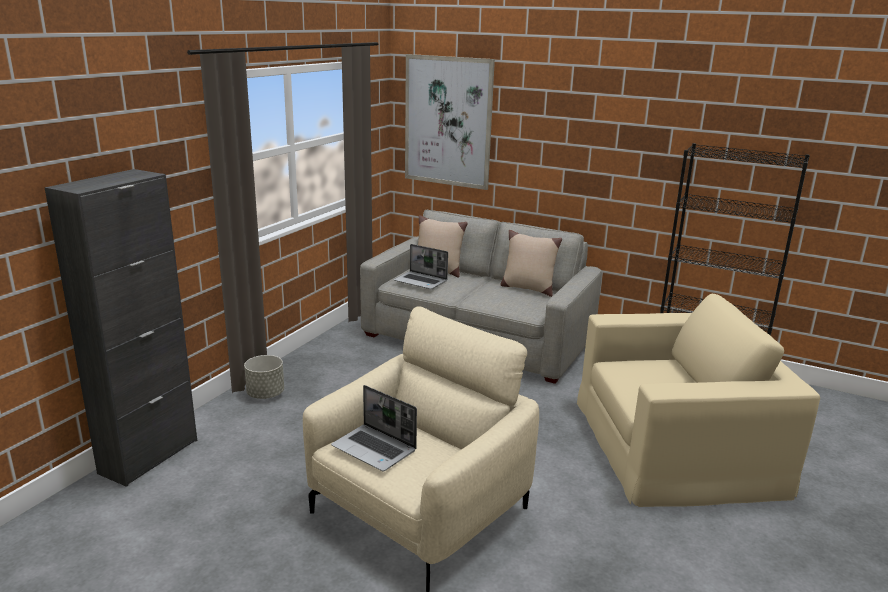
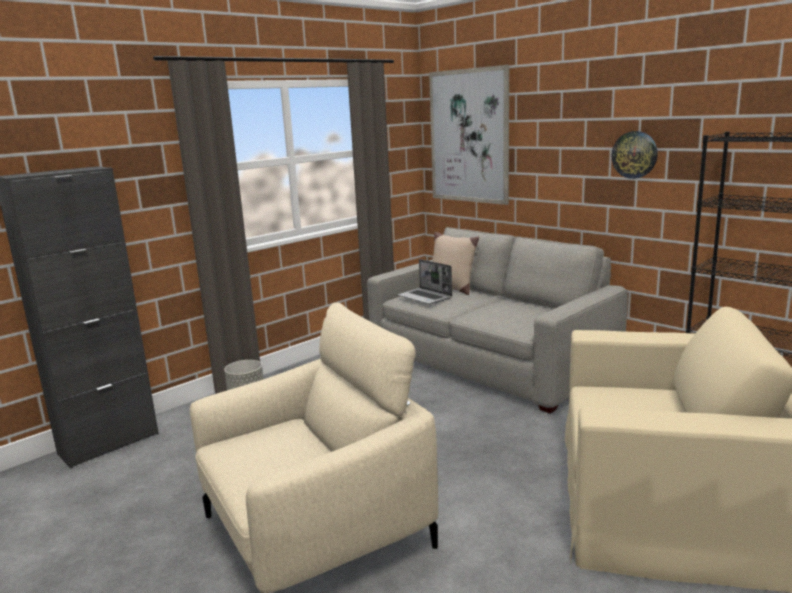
camera: 20 degrees right, 5 degrees down
(375, 449) = (250, 452): laptop -> none
(527, 288) = (536, 307): beige pillow -> none
(613, 154) = (634, 154): none -> wall clock

